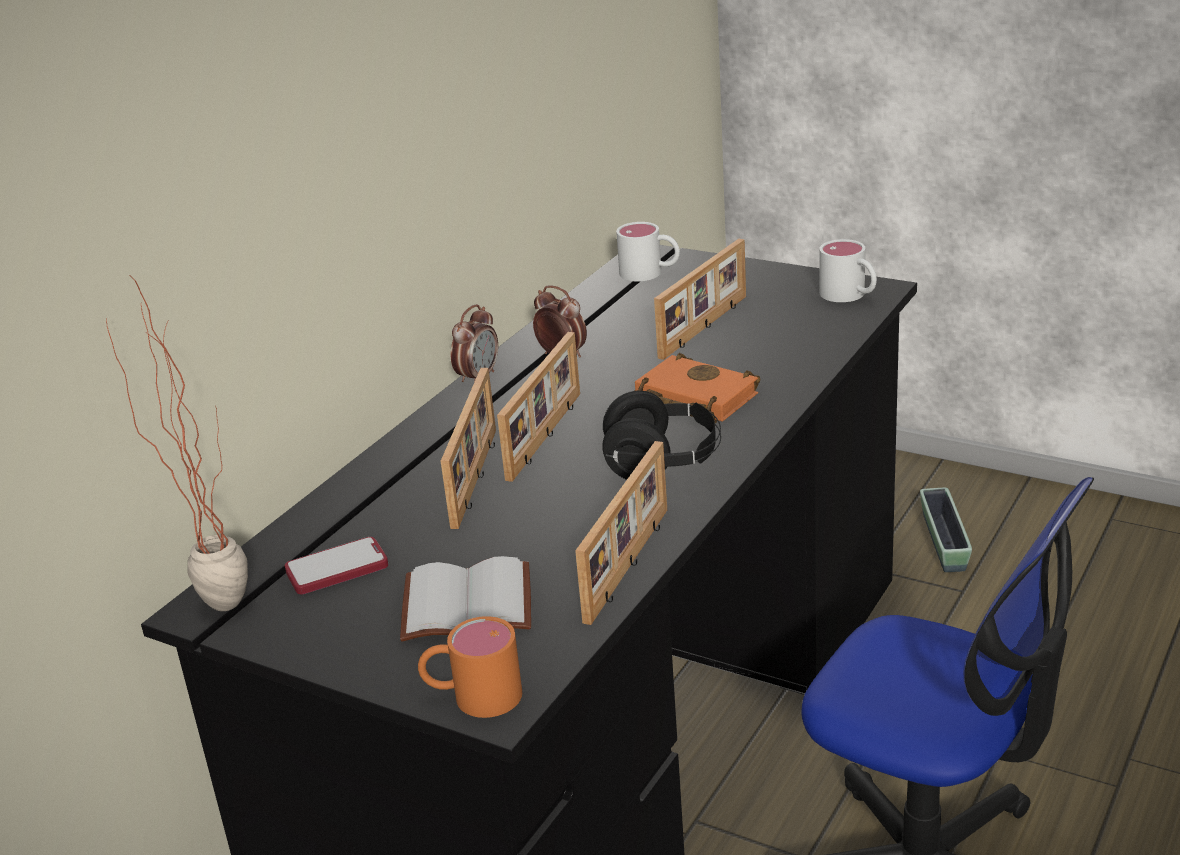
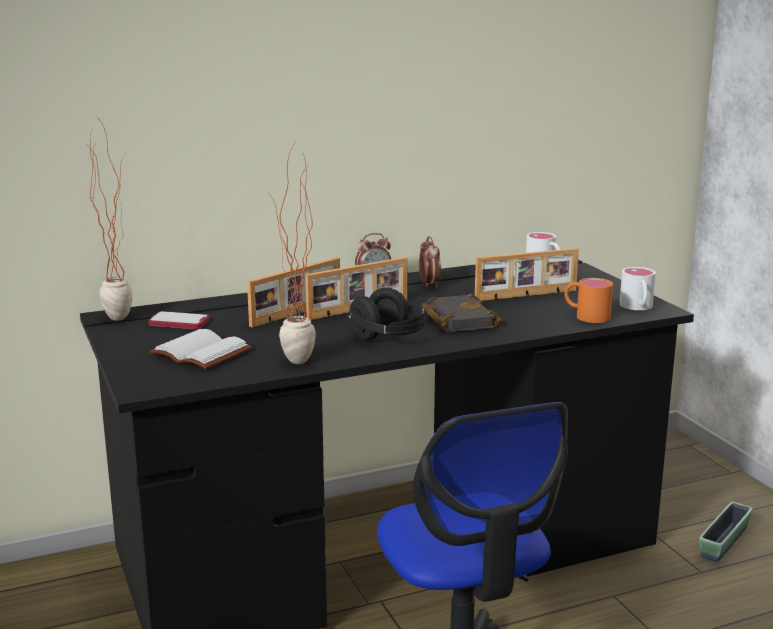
camera: 35 degrees right, 10 degrees down
(472, 696) = (140, 381): orange mug -> orange mug (585, 315)
(630, 564) = (295, 366): picture frame -> potted plant
(691, 399) = (456, 319): orange book -> black book

